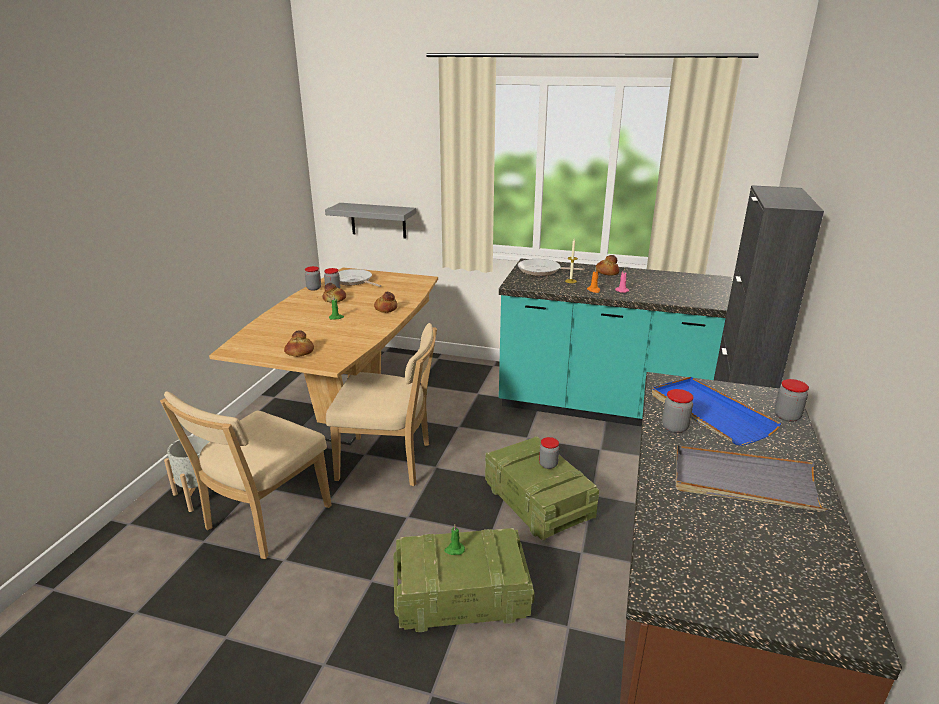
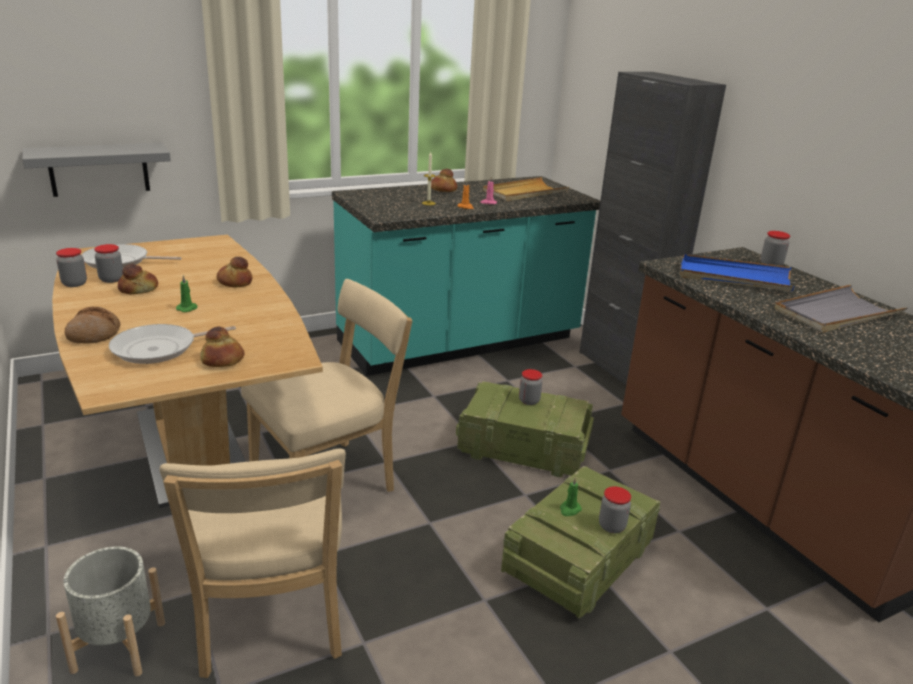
camera: 45 degrees left, 0 degrees up
(275, 319) = (94, 334): none -> bread
(542, 271) = (381, 199): frying pan -> frying pan (159, 349)
(674, 427) = (737, 294): jar -> jar (611, 526)
(675, 288) = (524, 193): none -> beige tray

